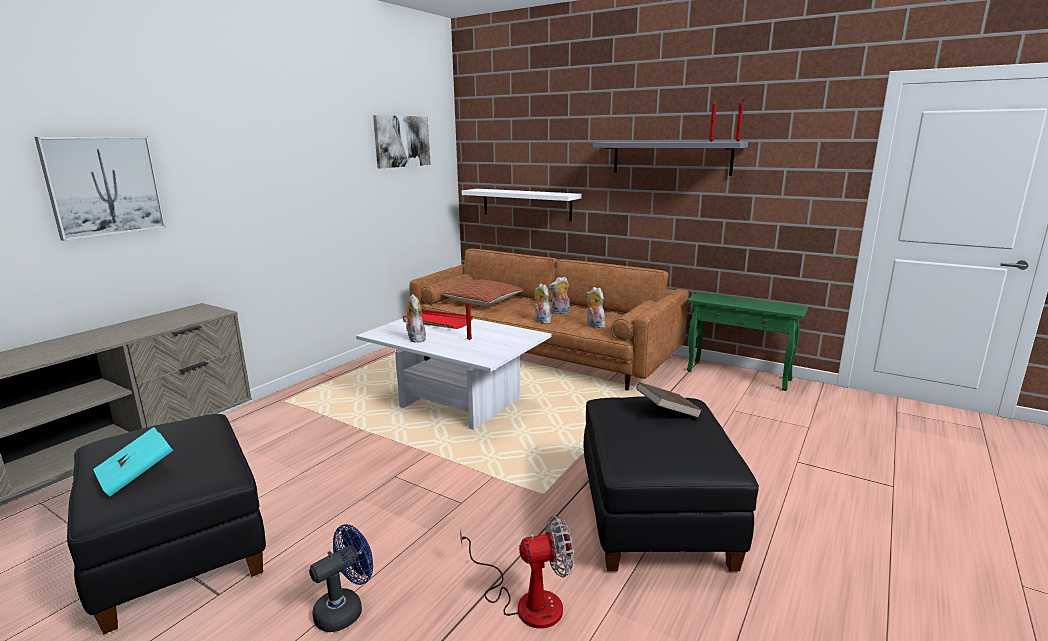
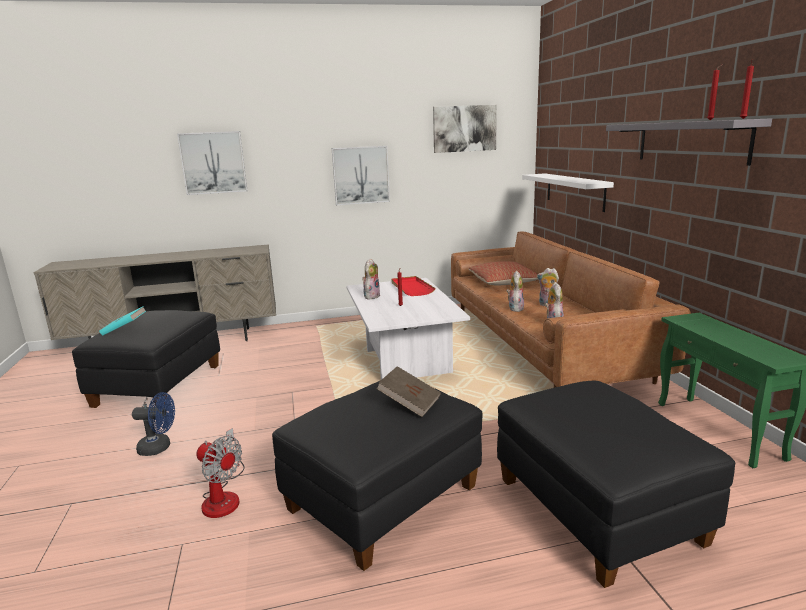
camera: 45 degrees right, 0 degrees up
(307, 197) = (361, 175): none -> picture
(772, 451) = (598, 511): none -> black ottoman

